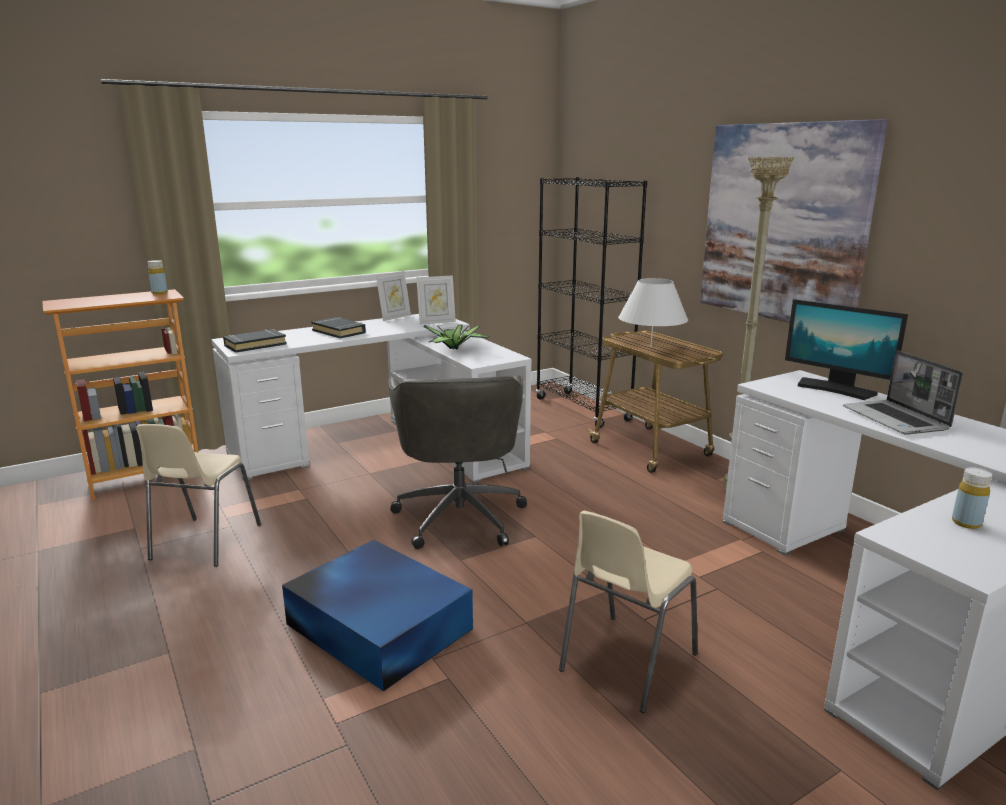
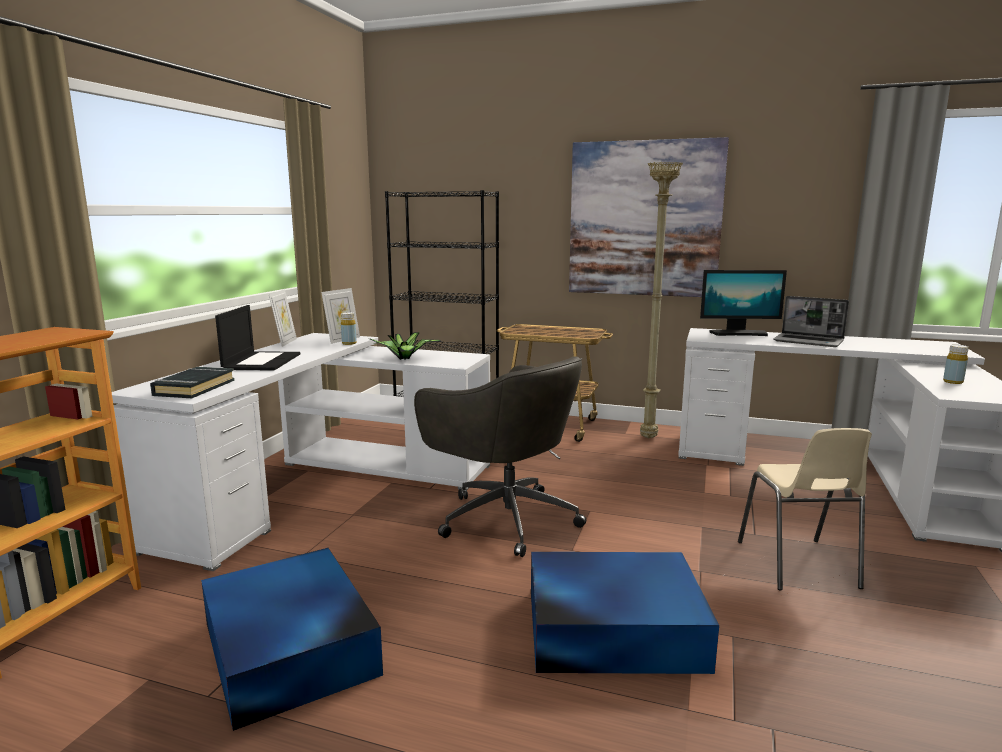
camera: 40 degrees left, 5 degrees down
(159, 293) = (50, 331): yellow bottle -> yellow bottle (349, 343)
(203, 543) = (289, 650): beige chair -> blue storage box
(339, 331) = (262, 361): black book -> laptop
(651, 346) = (549, 333): white table lamp -> none

